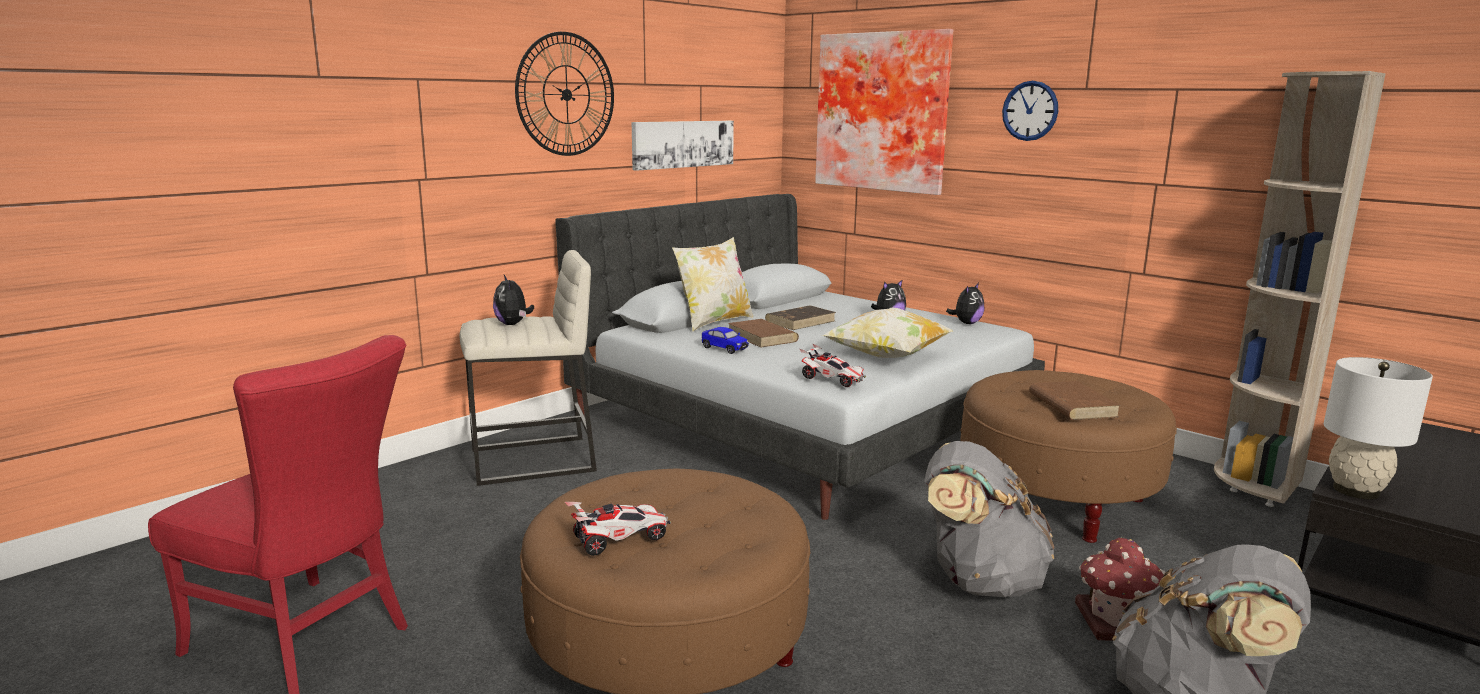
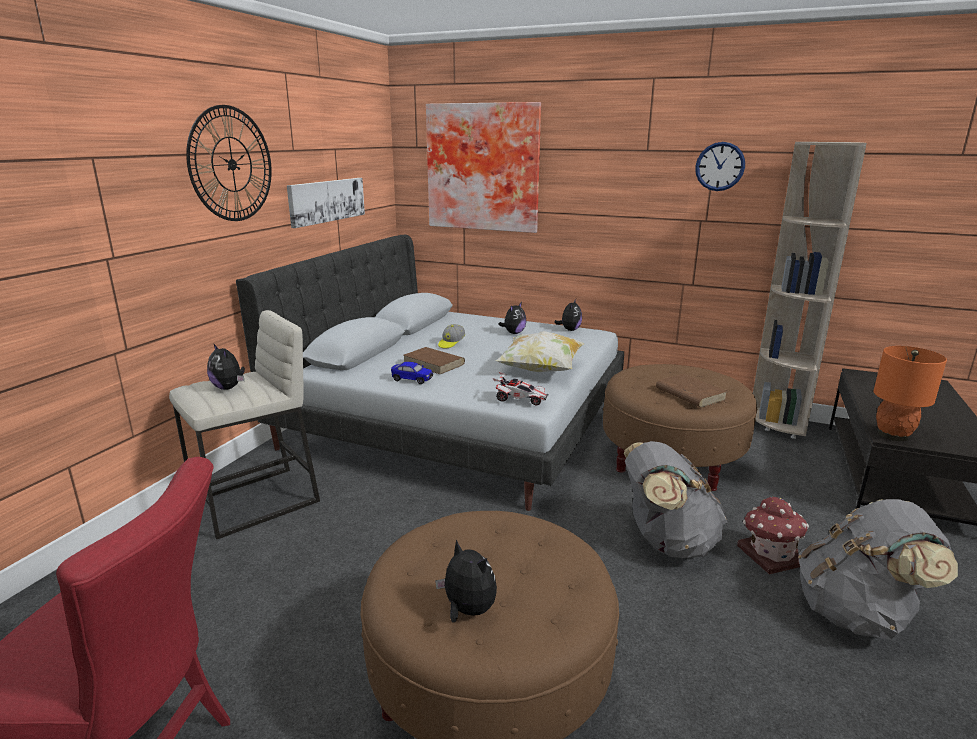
camera: 20 degrees left, 5 degrees up
(619, 539) = (467, 610): toy car -> plush toy
(714, 322) = (383, 352): pillow -> none
(800, 321) = (451, 343): brown book -> cap
(1030, 111) = (605, 167): wall clock -> wall clock (720, 166)
(1356, 491) = (893, 435): white table lamp -> orange table lamp

